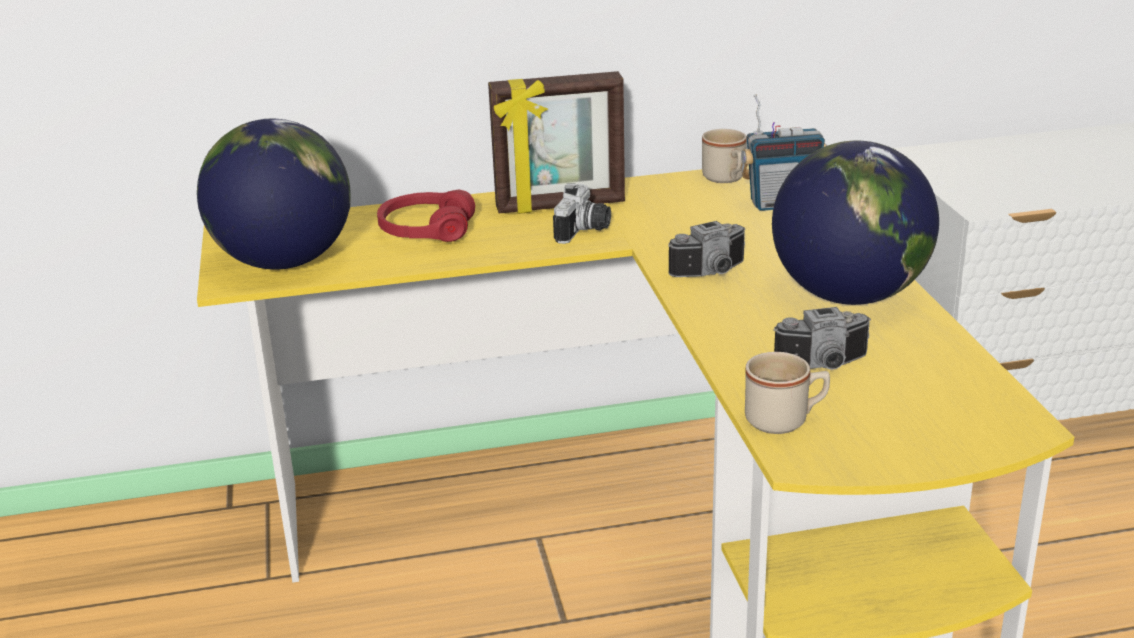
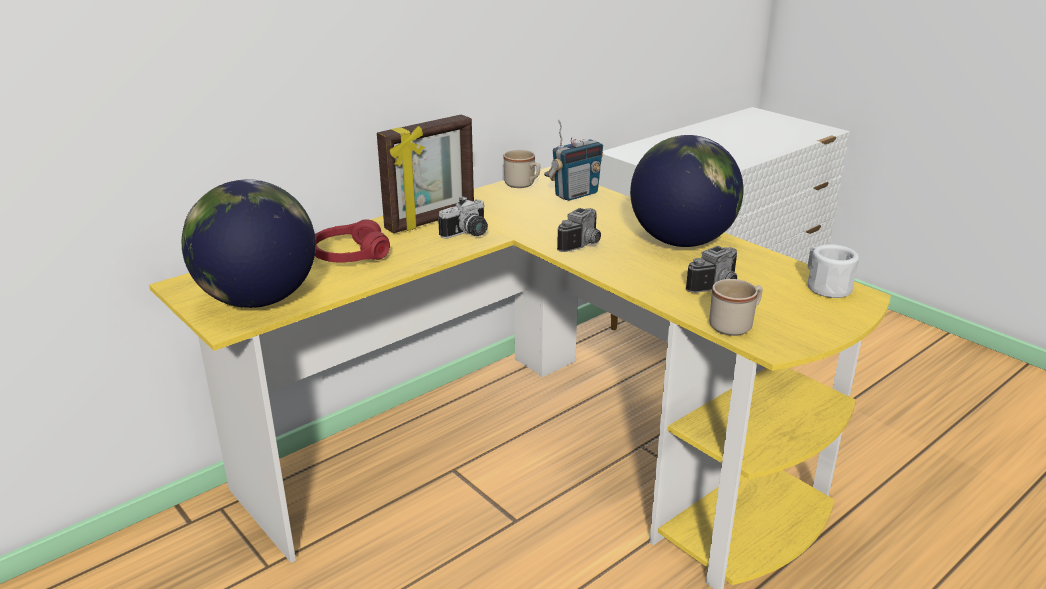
camera: 30 degrees left, 0 degrees up
(585, 231) = (468, 234): camera -> camera turned 60 degrees clockwise
(984, 401) = (825, 286): none -> white mug

